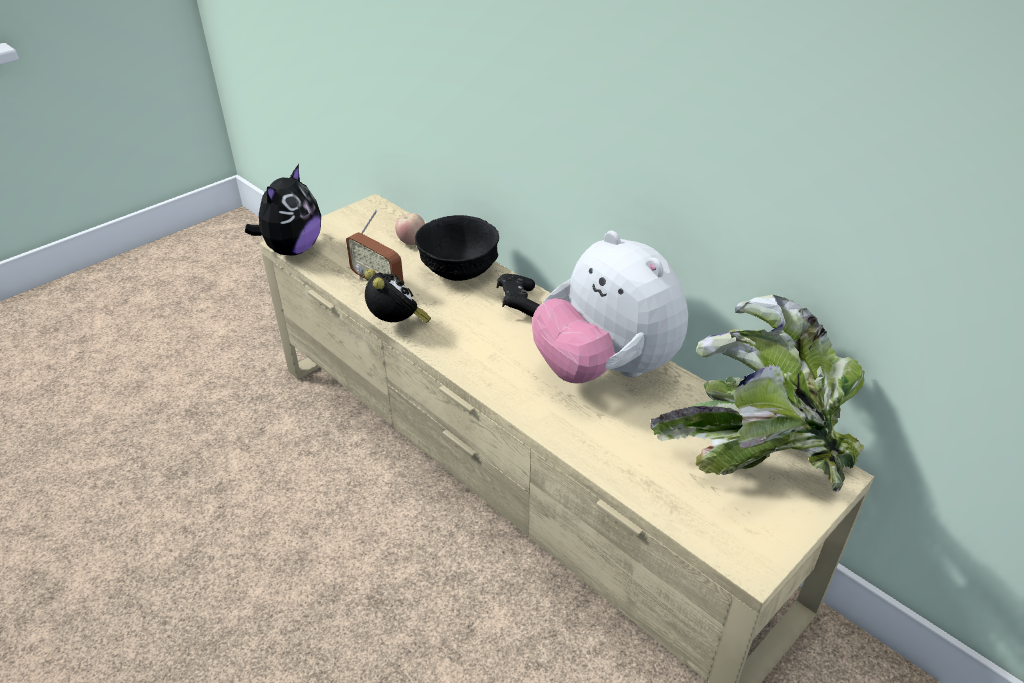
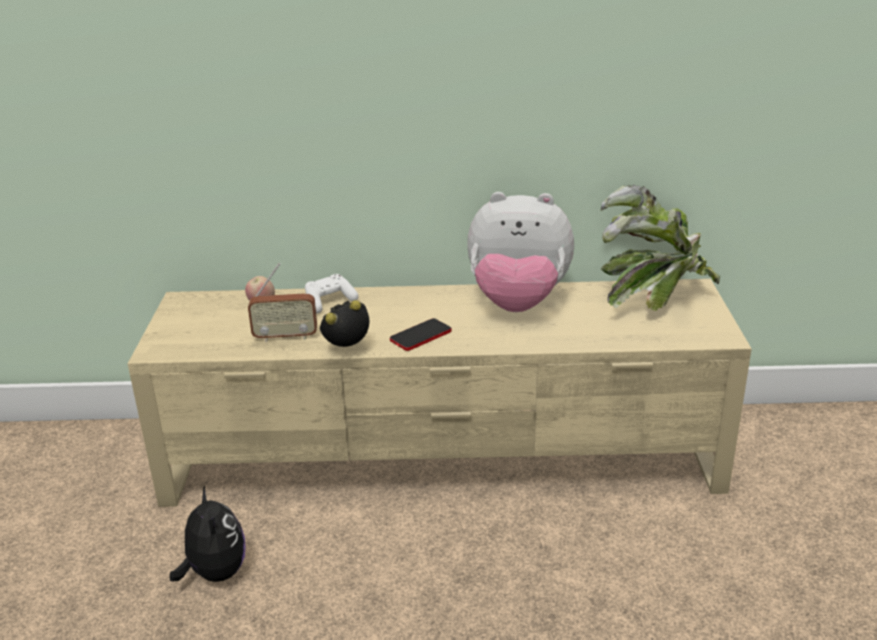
camera: 45 degrees left, 10 degrees down
(292, 249) = (169, 352): plush toy -> plush toy (215, 573)
(397, 325) = (348, 349): alarm clock -> alarm clock turned 45 degrees counterclockwise
(459, 269) = (329, 302): black bowl -> white game controller
(469, 348) = (421, 336): none -> phone
(519, 304) = (407, 300): black game controller -> none

